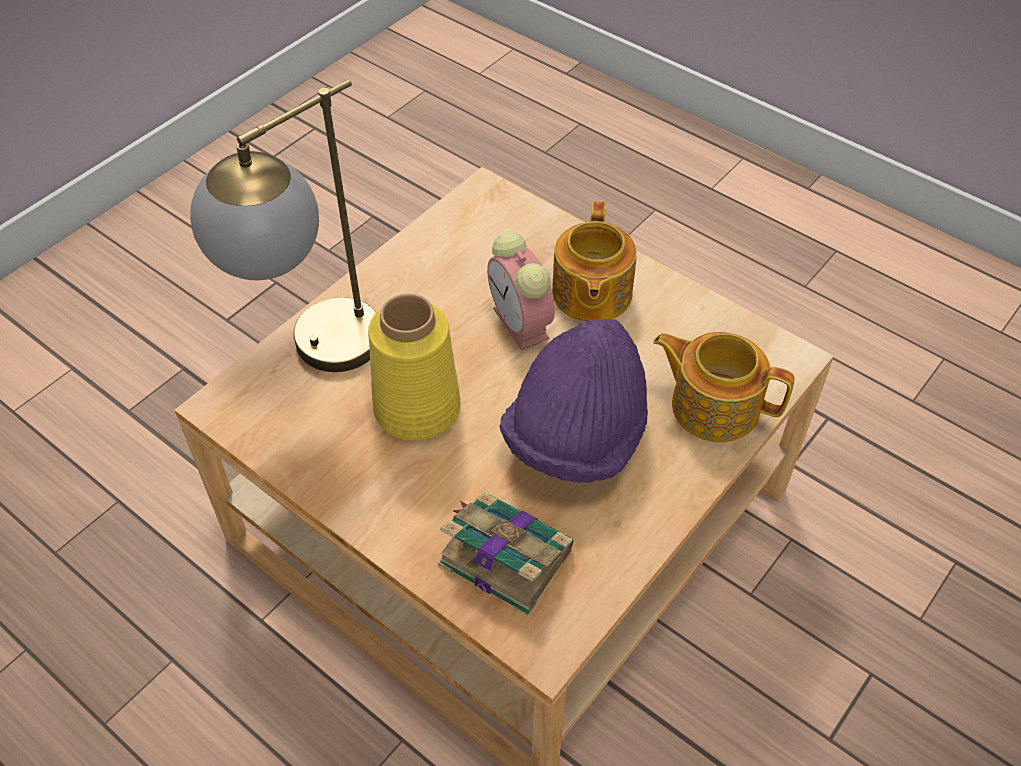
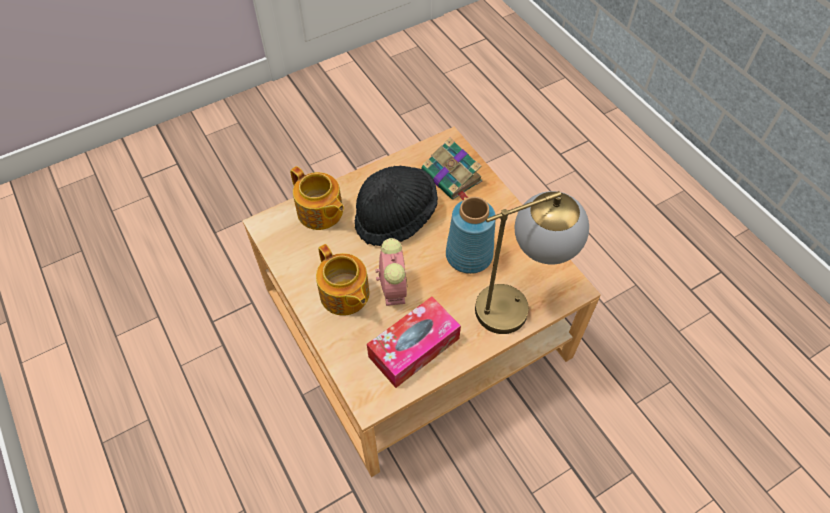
camera: 160 degrees left, 5 degrees up
(418, 407) = (468, 255): yellow vase -> blue vase
(454, 259) = (414, 347): none -> tissue box
(576, 438) = (395, 217): purple hat -> black hat
(590, 294) = (344, 295): teapot -> teapot turned 120 degrees clockwise

